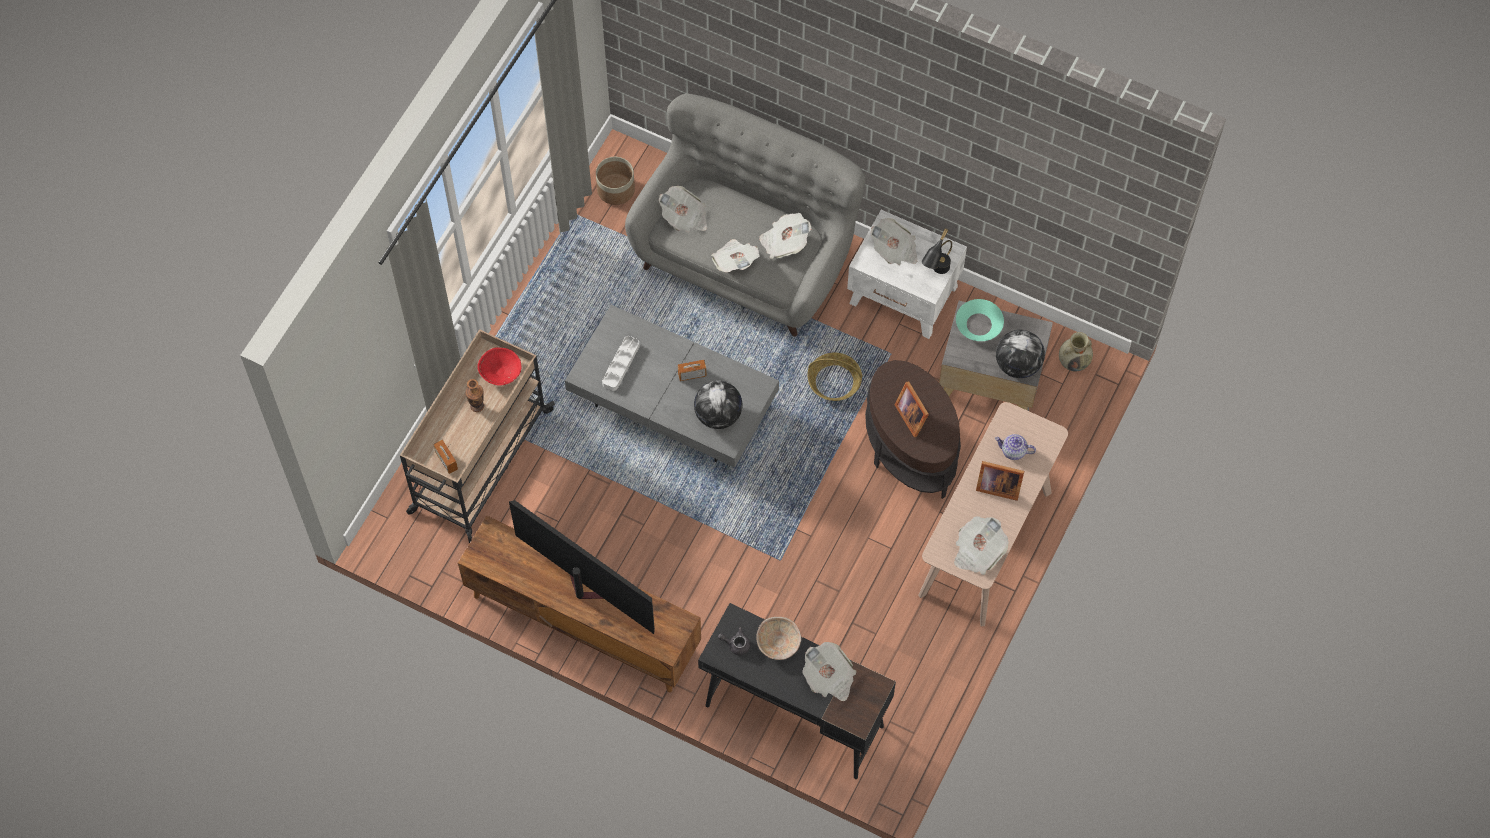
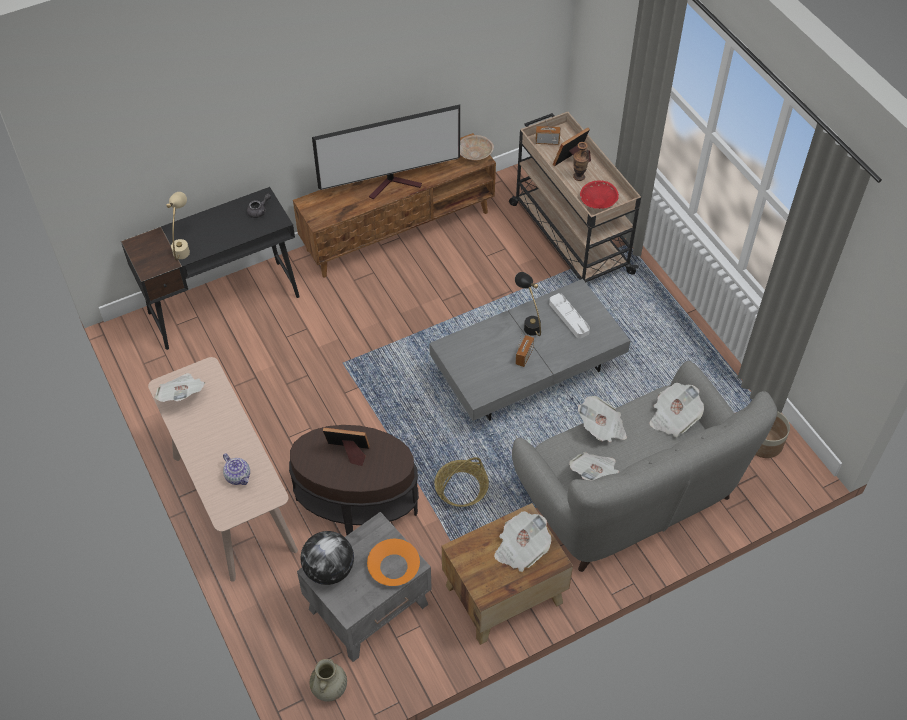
camera: 125 degrees right, 10 degrees down
(718, 416) = (474, 353): globe -> none
(778, 643) = (236, 233): beige bowl -> beige bowl (474, 154)
(829, 678) = (183, 246): newspaper -> beige table lamp
(904, 296) = (502, 594): white side table -> brown side table
(936, 273) = (472, 567): black table lamp -> black table lamp (528, 323)
(979, 324) = (393, 566): turquoise bowl -> orange bowl
(997, 486) = (221, 444): picture frame -> picture frame (573, 160)
(1013, 451) = (238, 476): teapot -> teapot turned 90 degrees clockwise

